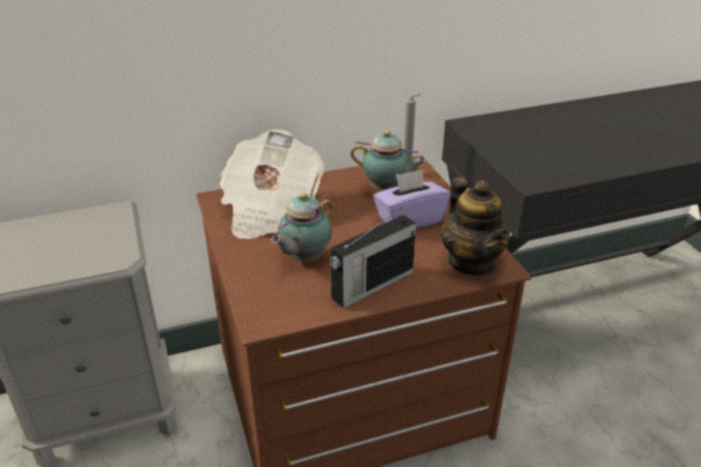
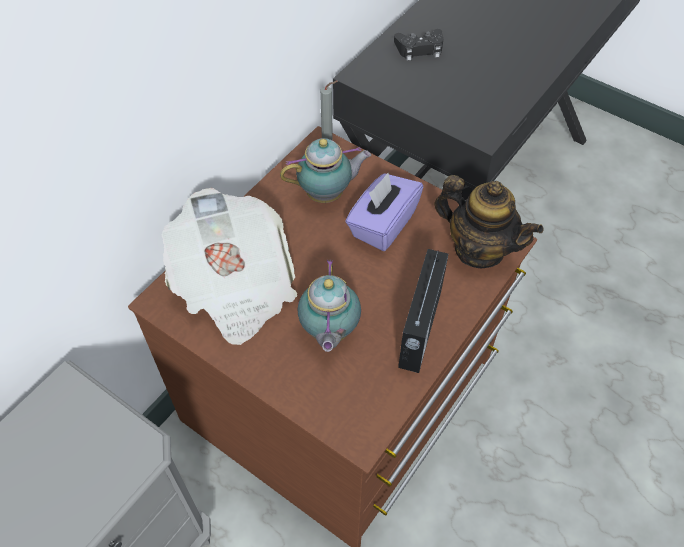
camera: 35 degrees left, 20 degrees up
(531, 125) = (419, 49): none -> black game controller

